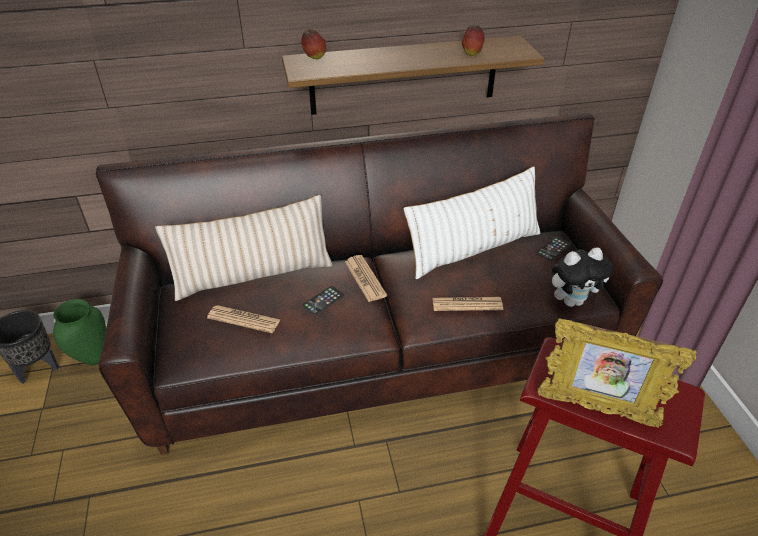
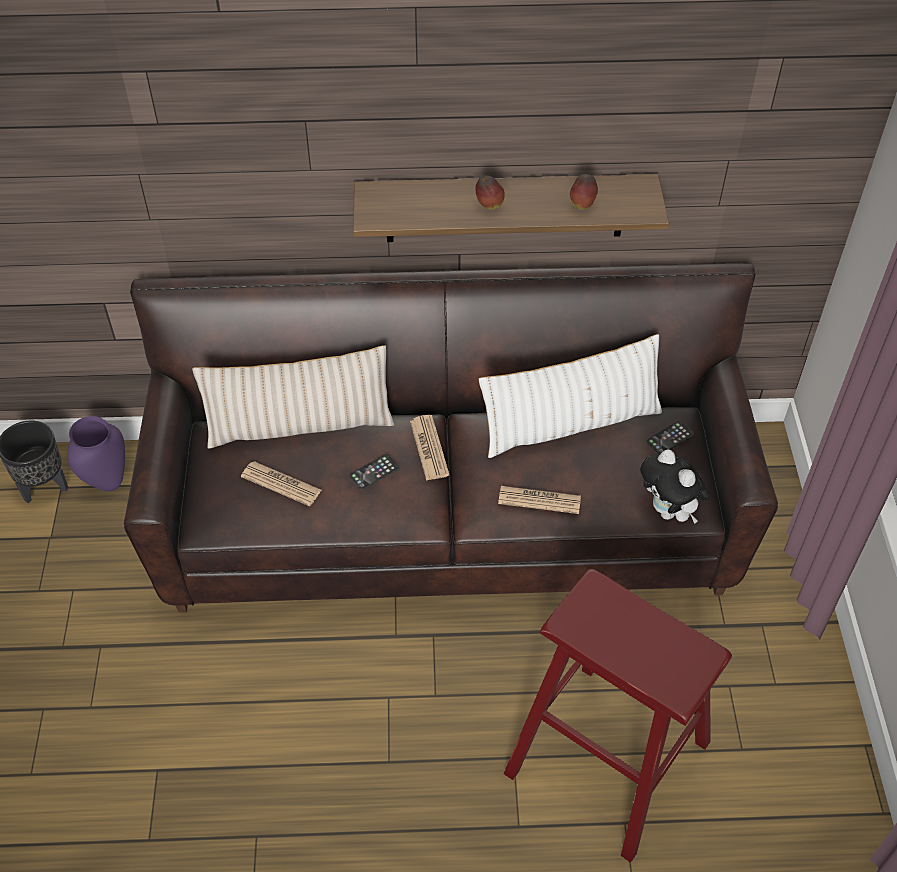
camera: 10 degrees right, 10 degrees up
(93, 358) = (107, 482): green vase -> purple vase
(314, 58) = (391, 191): apple -> apple (488, 205)
(572, 301) = (669, 512): plush toy -> plush toy turned 60 degrees clockwise
(596, 409) = (609, 656): picture frame -> none

